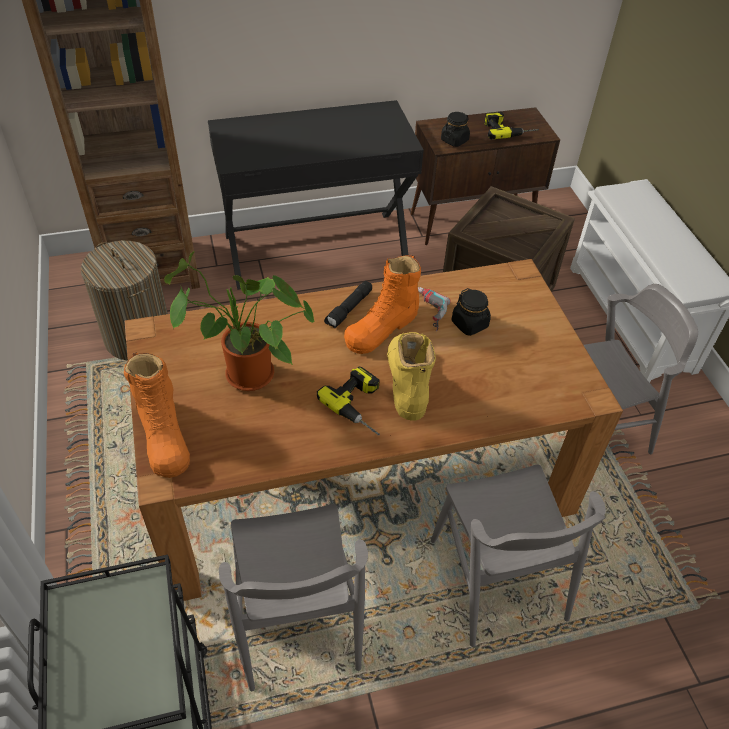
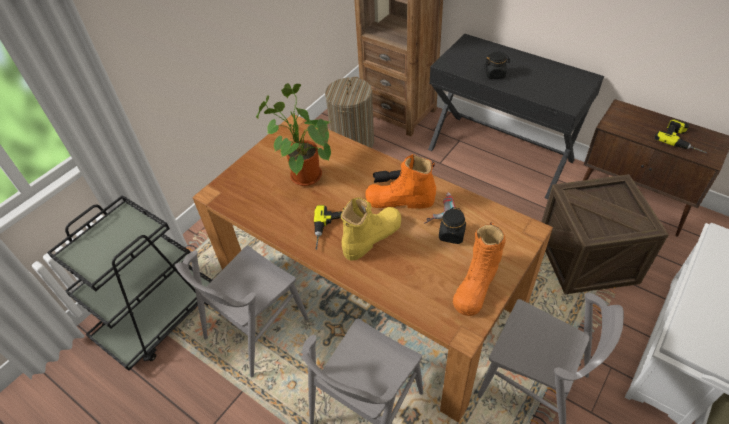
camera: 55 degrees right, 0 degrees up
(163, 436) = (237, 176): orange boot -> orange boot (476, 285)
(454, 140) = (625, 125): black jar -> black jar (495, 74)

